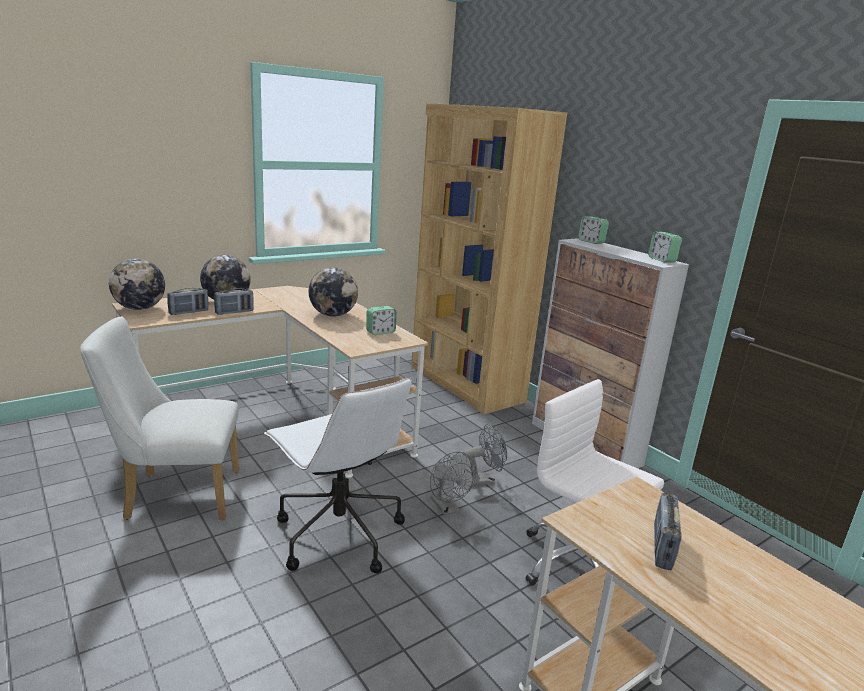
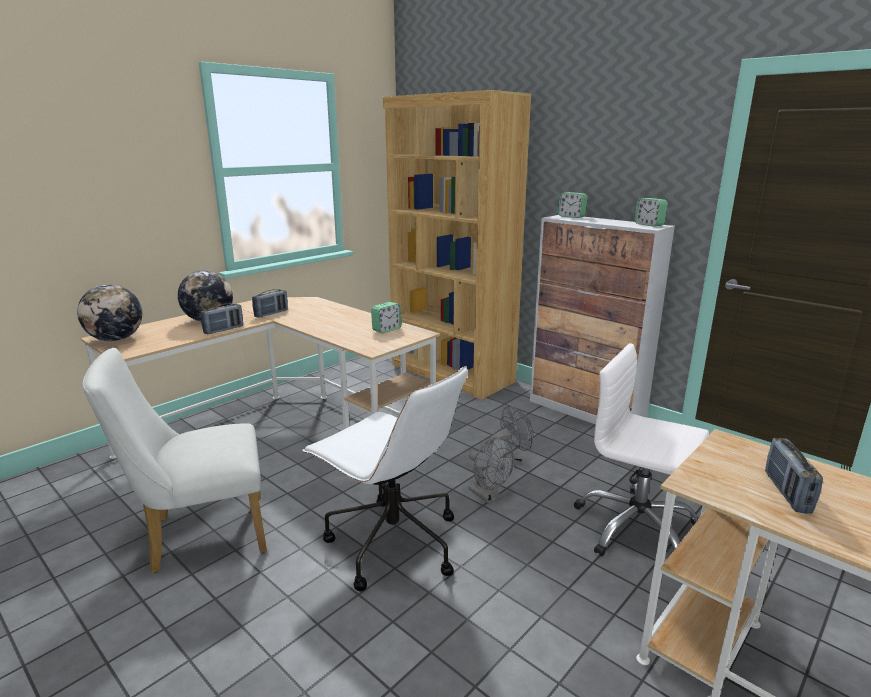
camera: 10 degrees left, 0 degrees up
(189, 312) = (173, 336): radio -> radio (271, 313)
(333, 315) = (328, 319): globe -> none

